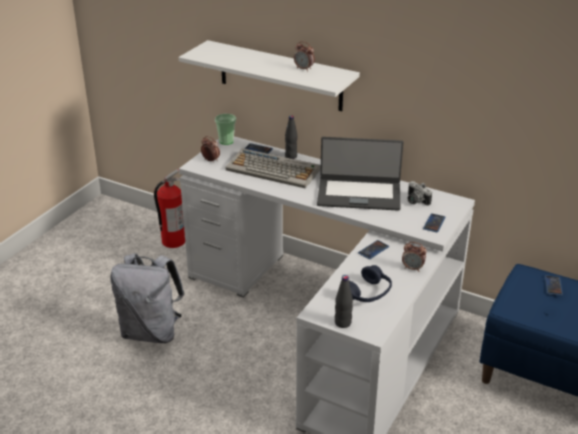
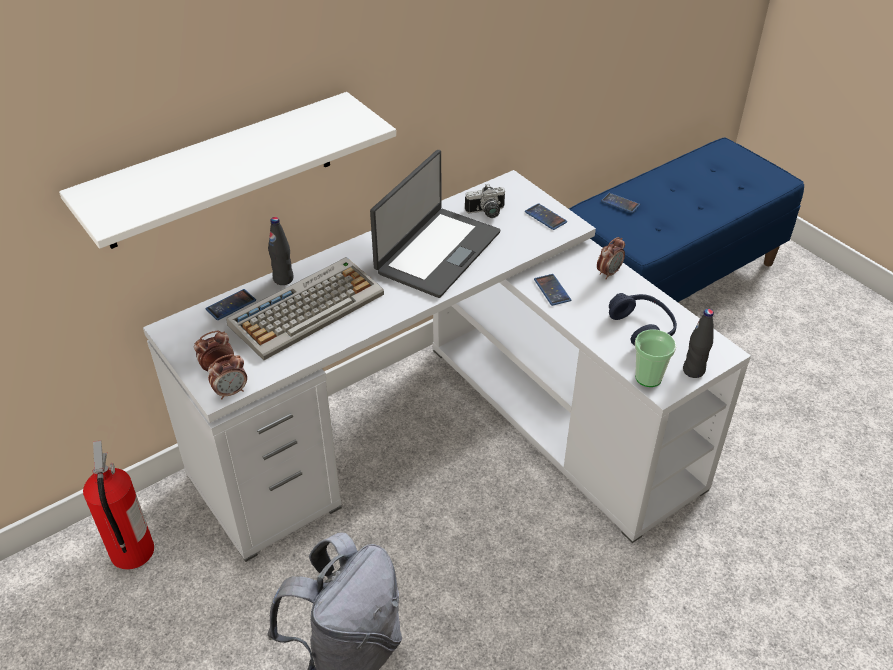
camera: 65 degrees left, 10 degrees up
(226, 141) = (171, 332): cup -> cup (648, 377)
(304, 69) = (290, 131): alarm clock -> alarm clock (231, 392)

